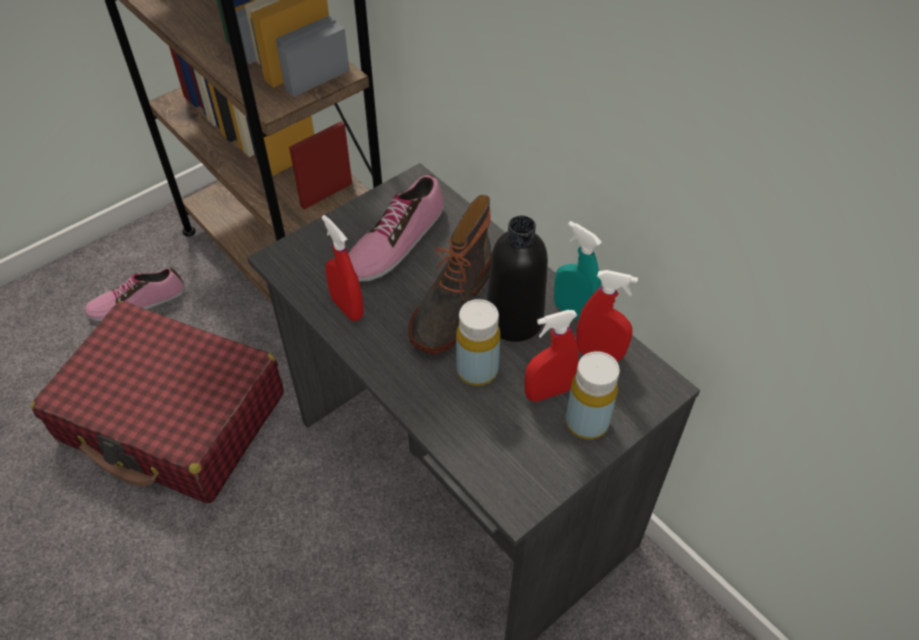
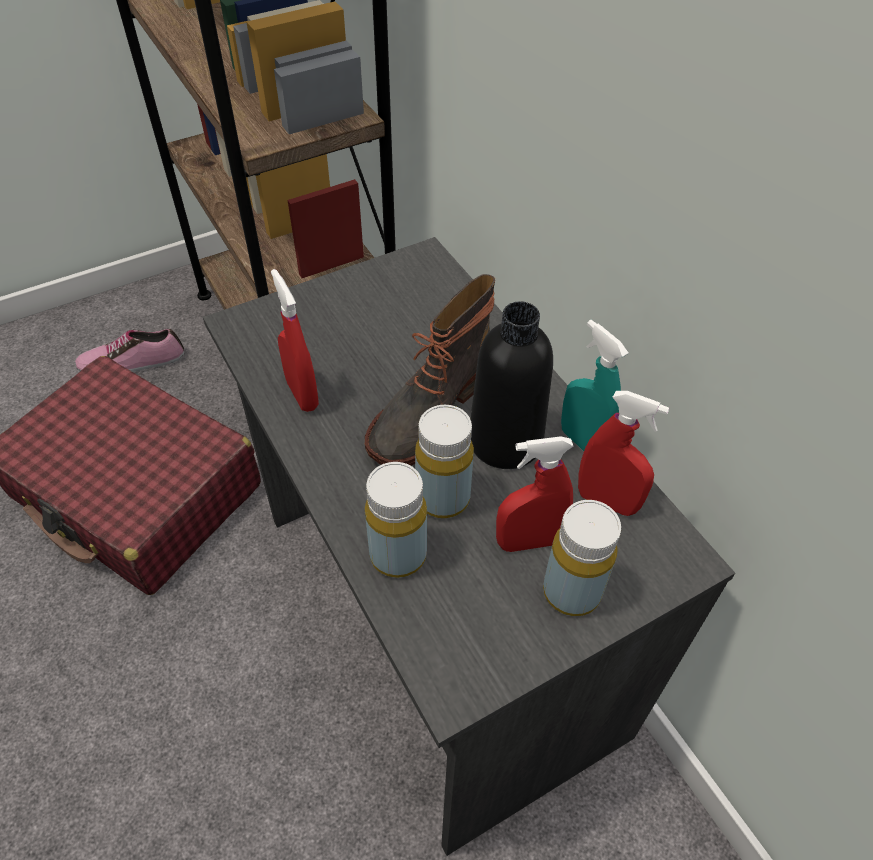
camera: 10 degrees right, 0 degrees up
(395, 241) = (381, 323): shoe -> none
(453, 417) = (398, 554): none -> yellow bottle

